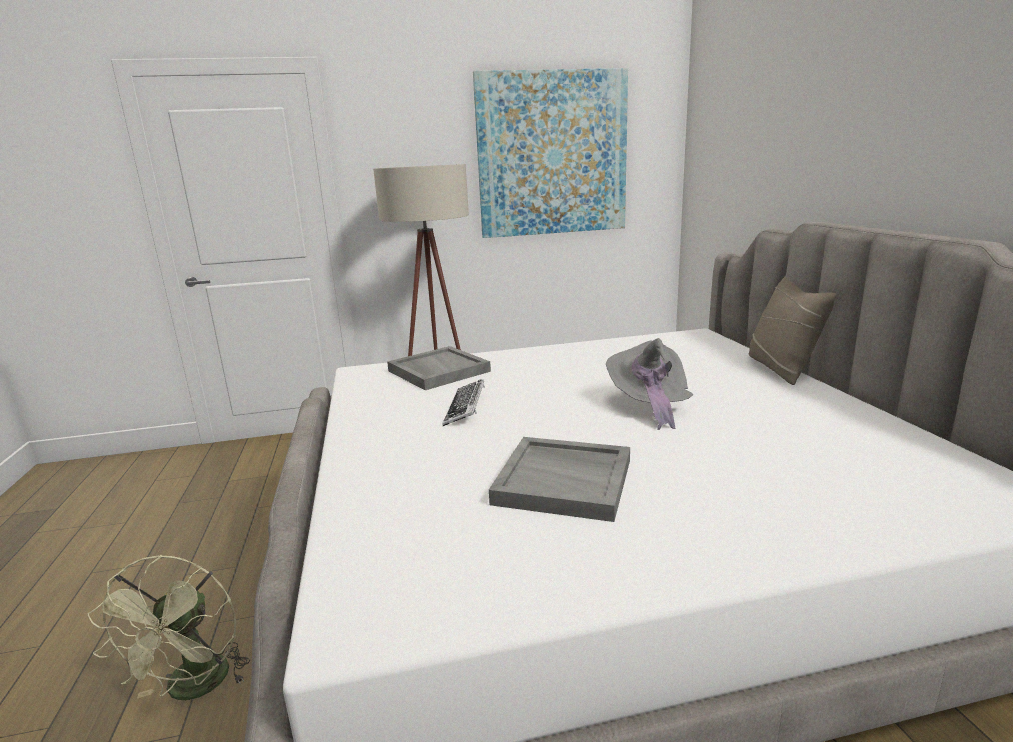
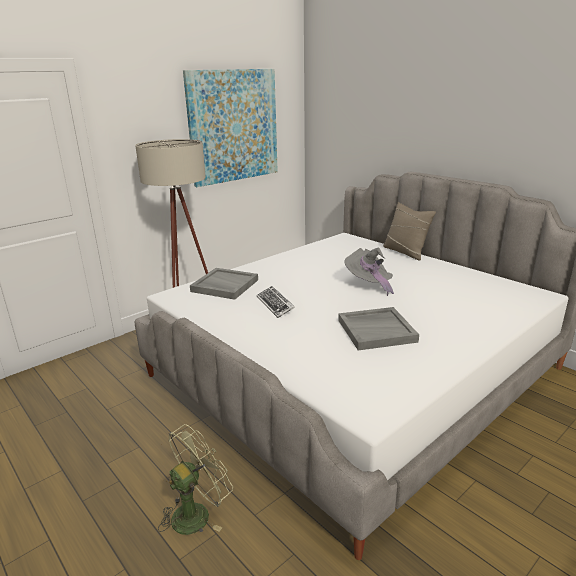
camera: 30 degrees left, 5 degrees up
(194, 689) = (197, 512): green fan -> green fan turned 105 degrees counterclockwise

